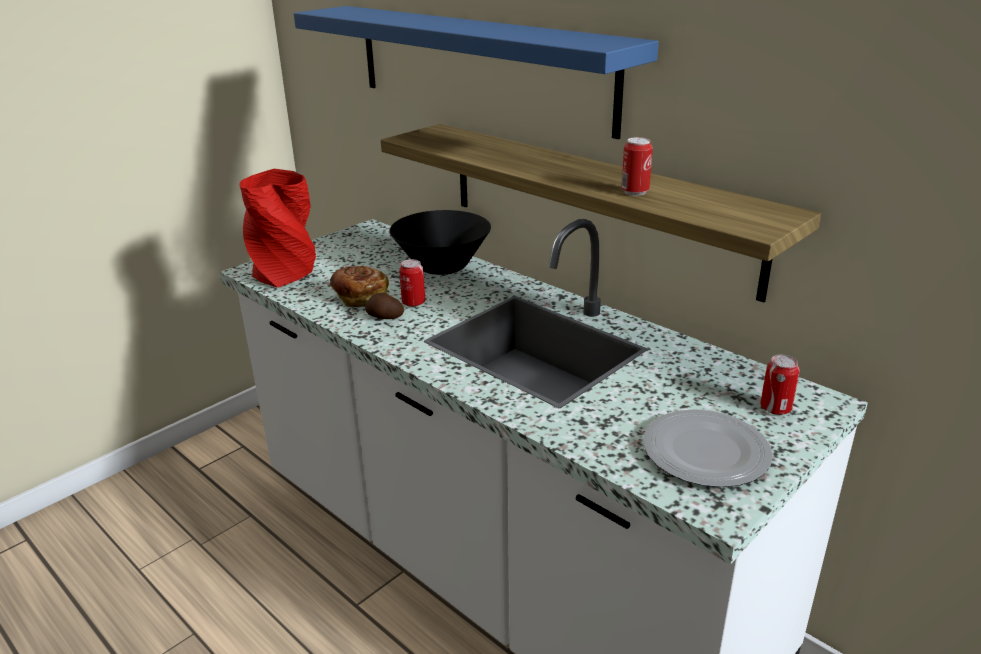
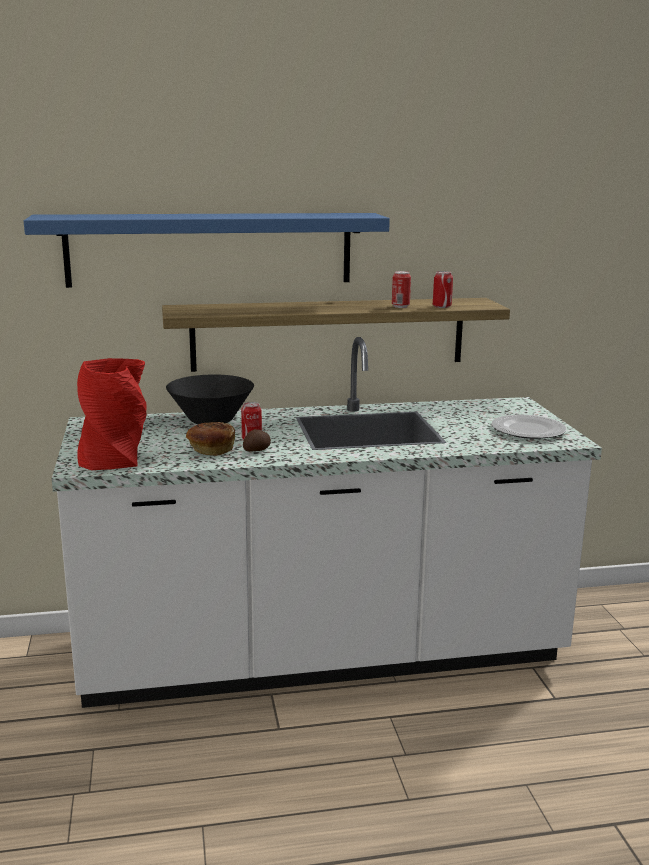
camera: 55 degrees left, 10 degrees down
(775, 408) = (511, 409): can -> can (441, 306)

